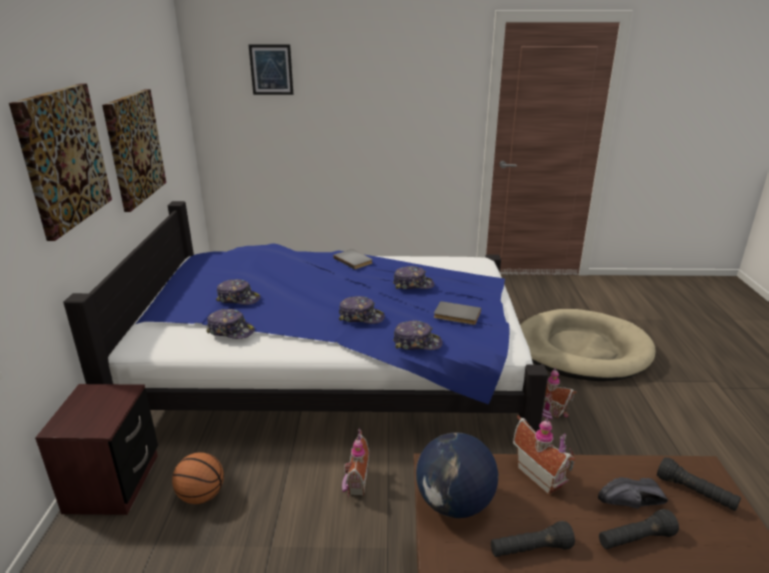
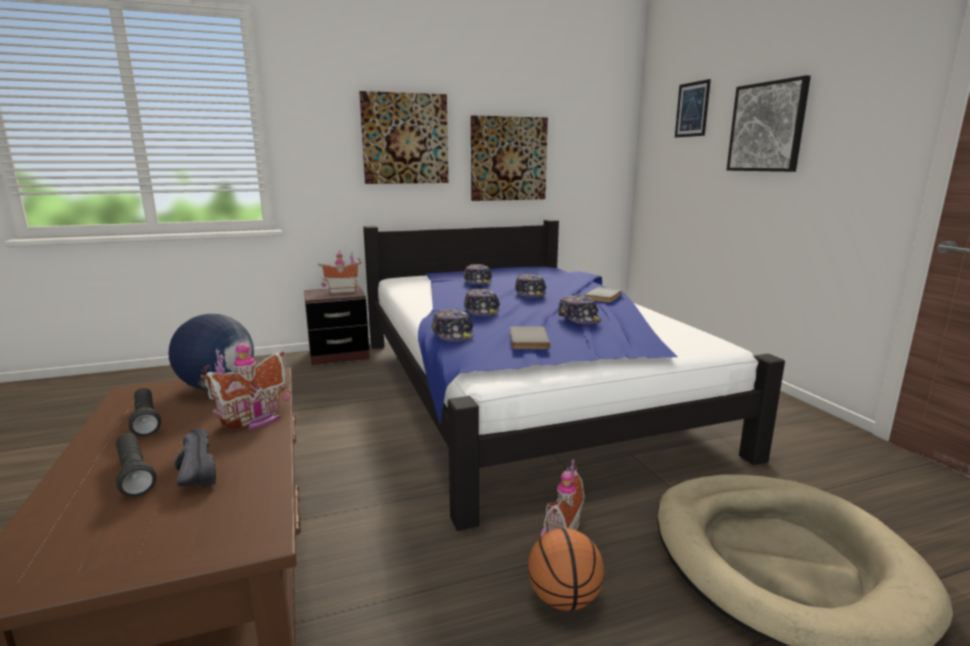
camera: 70 degrees right, 10 degrees down
(201, 496) = (333, 380): basketball -> basketball (564, 599)
(231, 331) = (426, 288): cap -> cap (530, 293)
(354, 483) = (363, 429): toy house -> toy house (342, 291)
(362, 91) = (767, 127): none -> picture
(695, 493) = (204, 523): black flashlight -> none

